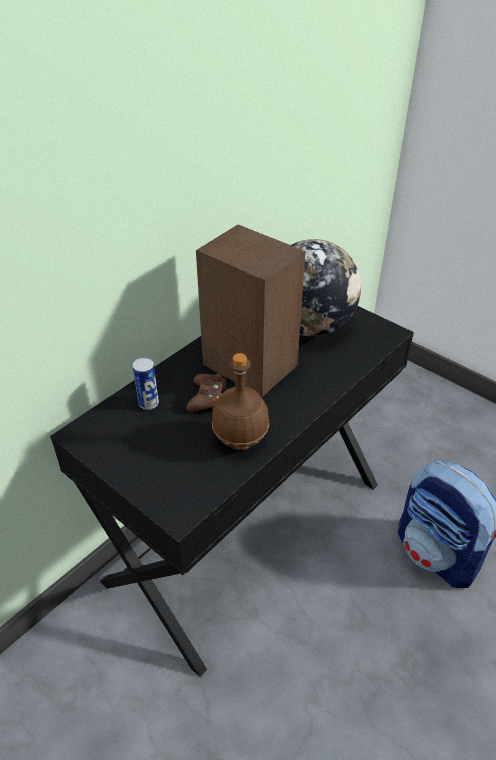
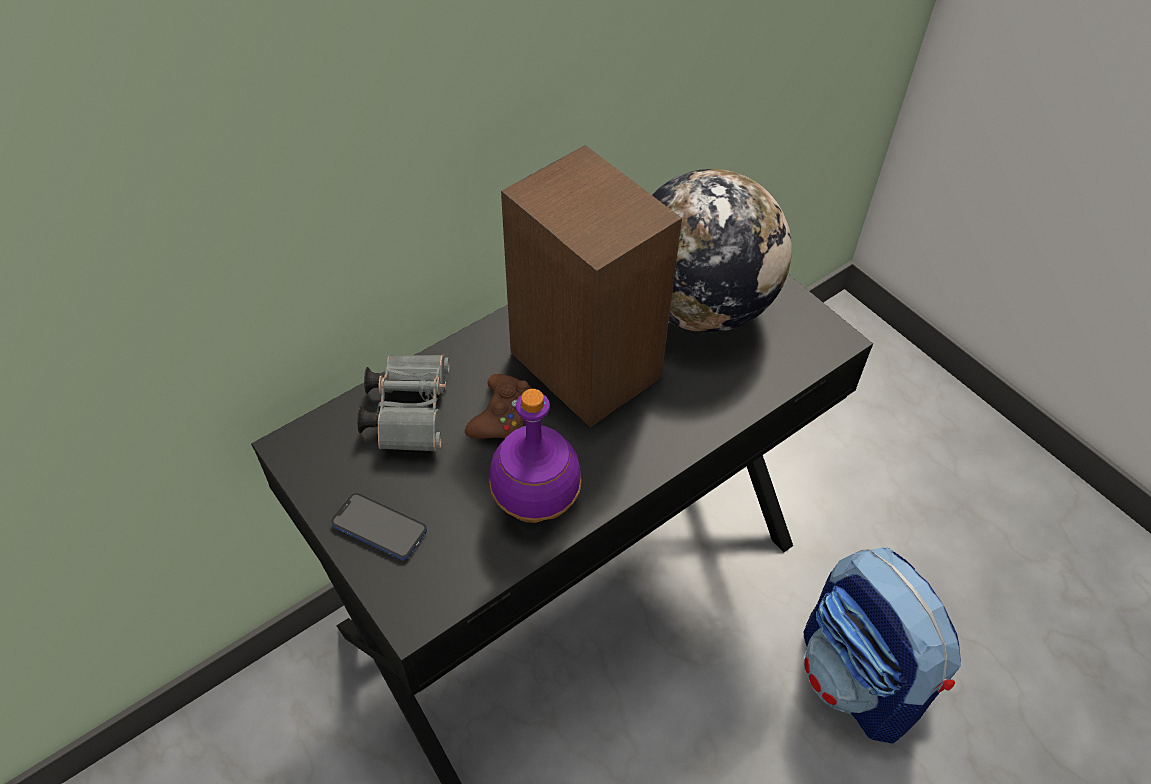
camera: 10 degrees right, 10 degrees up
(145, 469) = (379, 527): none -> phone
(148, 403) = (410, 411): can -> grey binoculars
(240, 442) = (536, 504): brown bottle -> purple bottle

